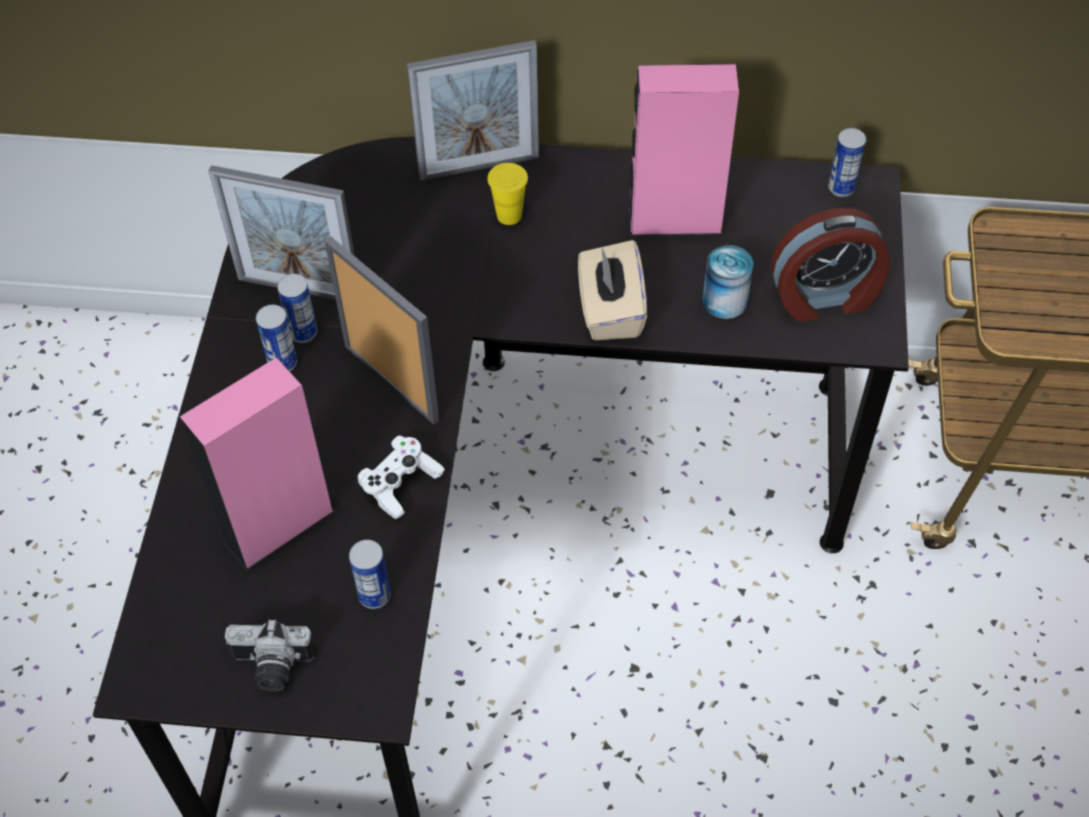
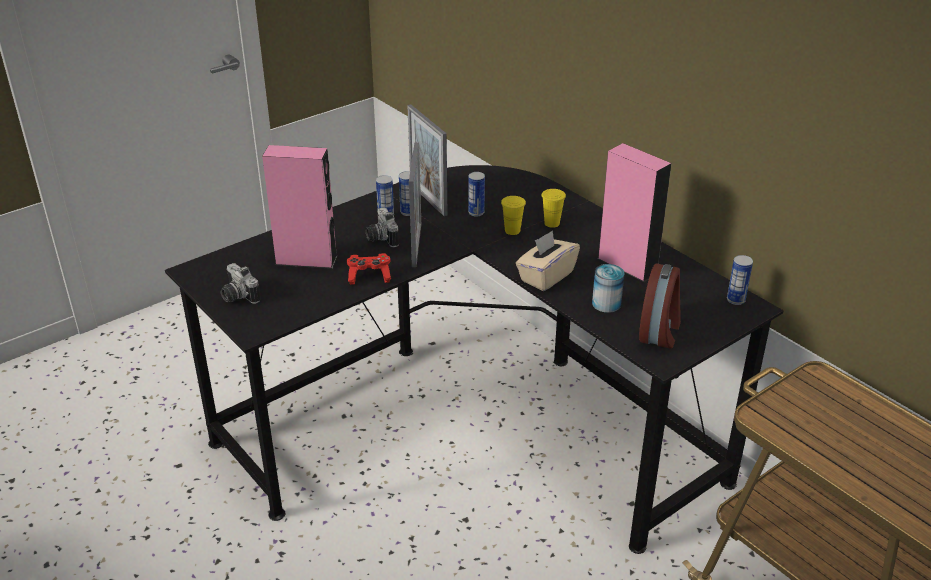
camera: 45 degrees right, 20 degrees down
(327, 407) = (380, 238): none -> camera
(374, 595) = (305, 301): can -> can (476, 212)
(400, 484) = (369, 276): white game controller -> red game controller
(478, 264) = (512, 231): none -> yellow cup
(479, 167) = (564, 202): picture frame -> none
(824, 297) = (660, 331): alarm clock -> alarm clock turned 105 degrees counterclockwise

